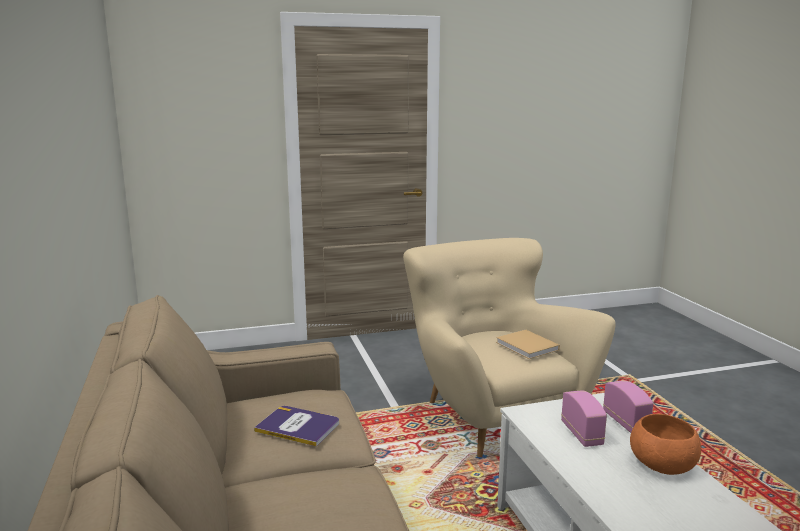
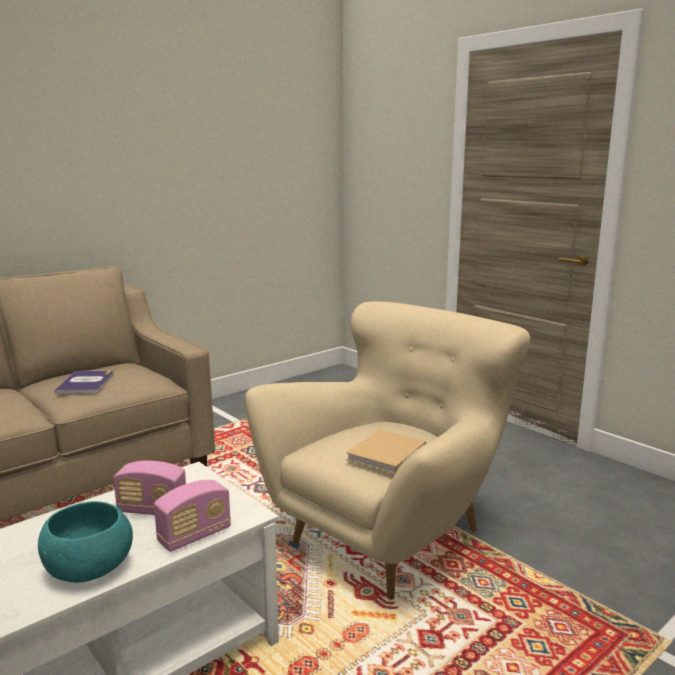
camera: 65 degrees right, 0 degrees up
(581, 434) = (152, 510): radio -> radio turned 45 degrees clockwise
(663, 465) = (88, 568): orange bowl -> turquoise bowl

